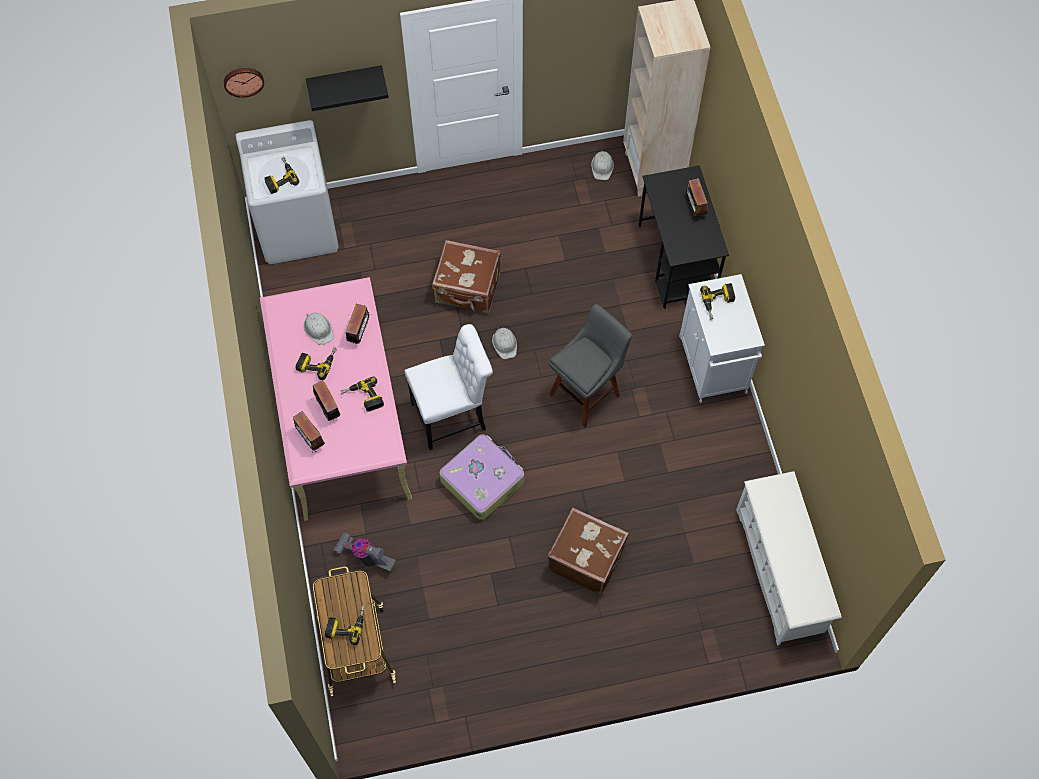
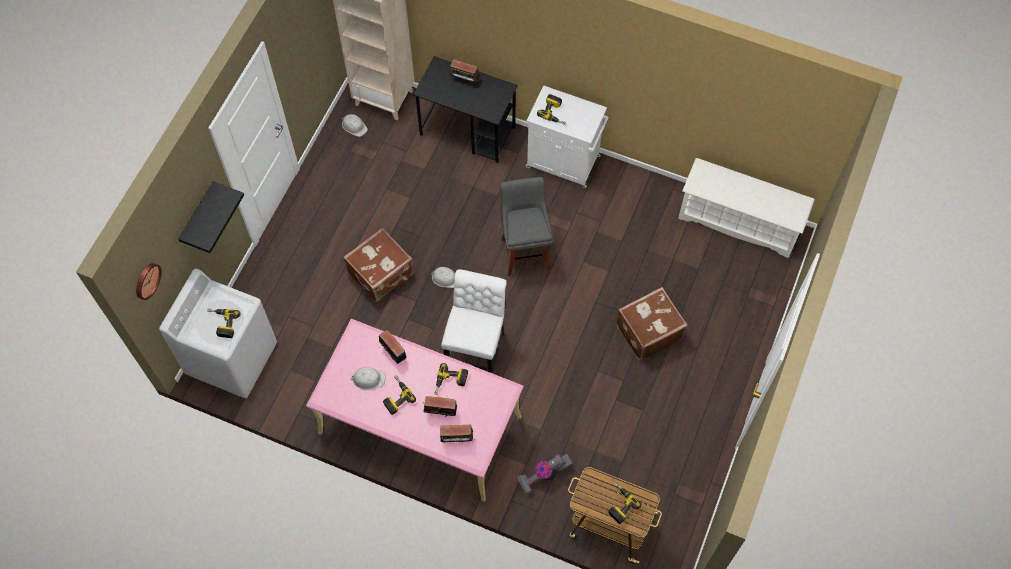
camera: 55 degrees left, 0 degrees up
(482, 480) = (541, 360): suitcase -> none

